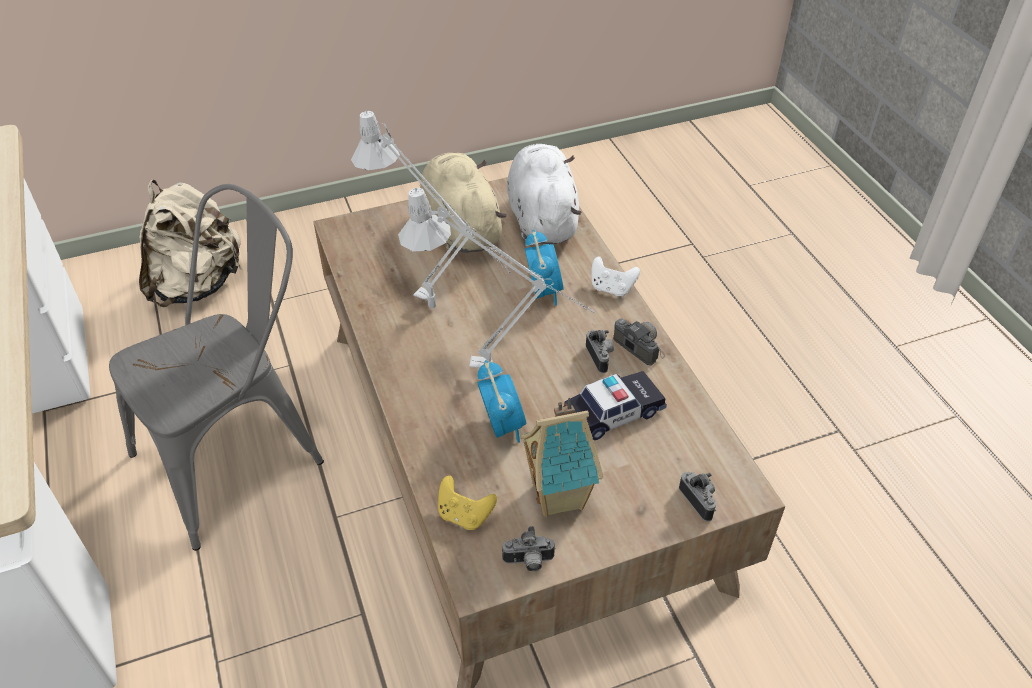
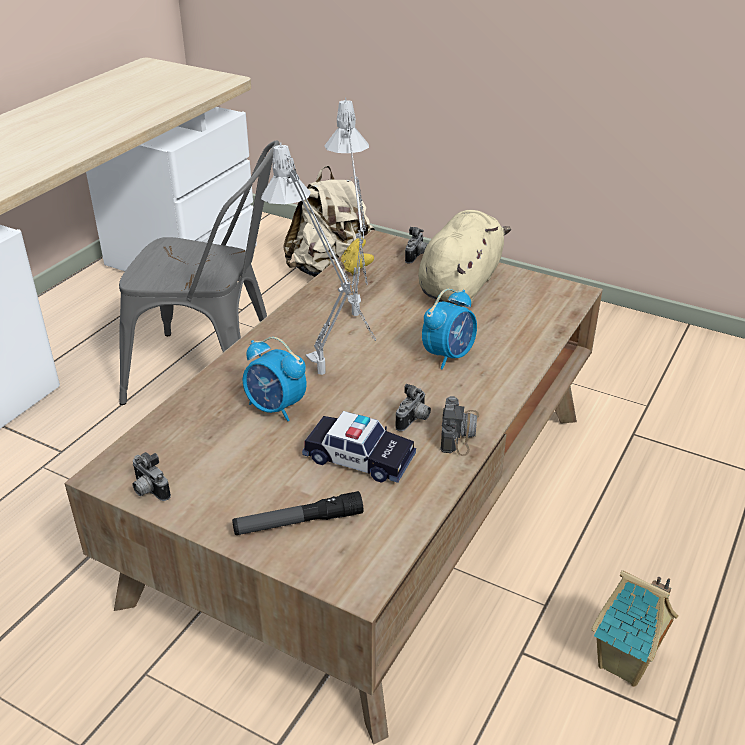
camera: 50 degrees right, 10 degrees down
(464, 515) = (165, 435): yellow game controller -> yellow game controller (356, 268)
(502, 425) = (275, 408): alarm clock -> alarm clock turned 90 degrees clockwise
(542, 218) = (532, 314): white plush toy -> none
(560, 497) = (233, 474): toy house -> toy house (625, 665)
(611, 288) = (504, 387): white game controller -> none
(653, 488) = (298, 522): none -> flashlight
(699, 501) = (315, 559): camera -> camera (417, 257)

